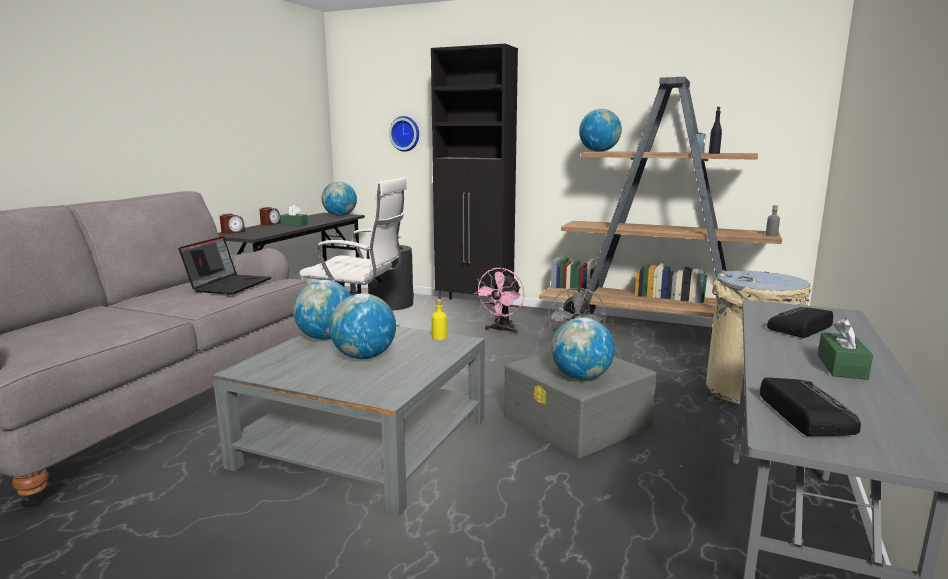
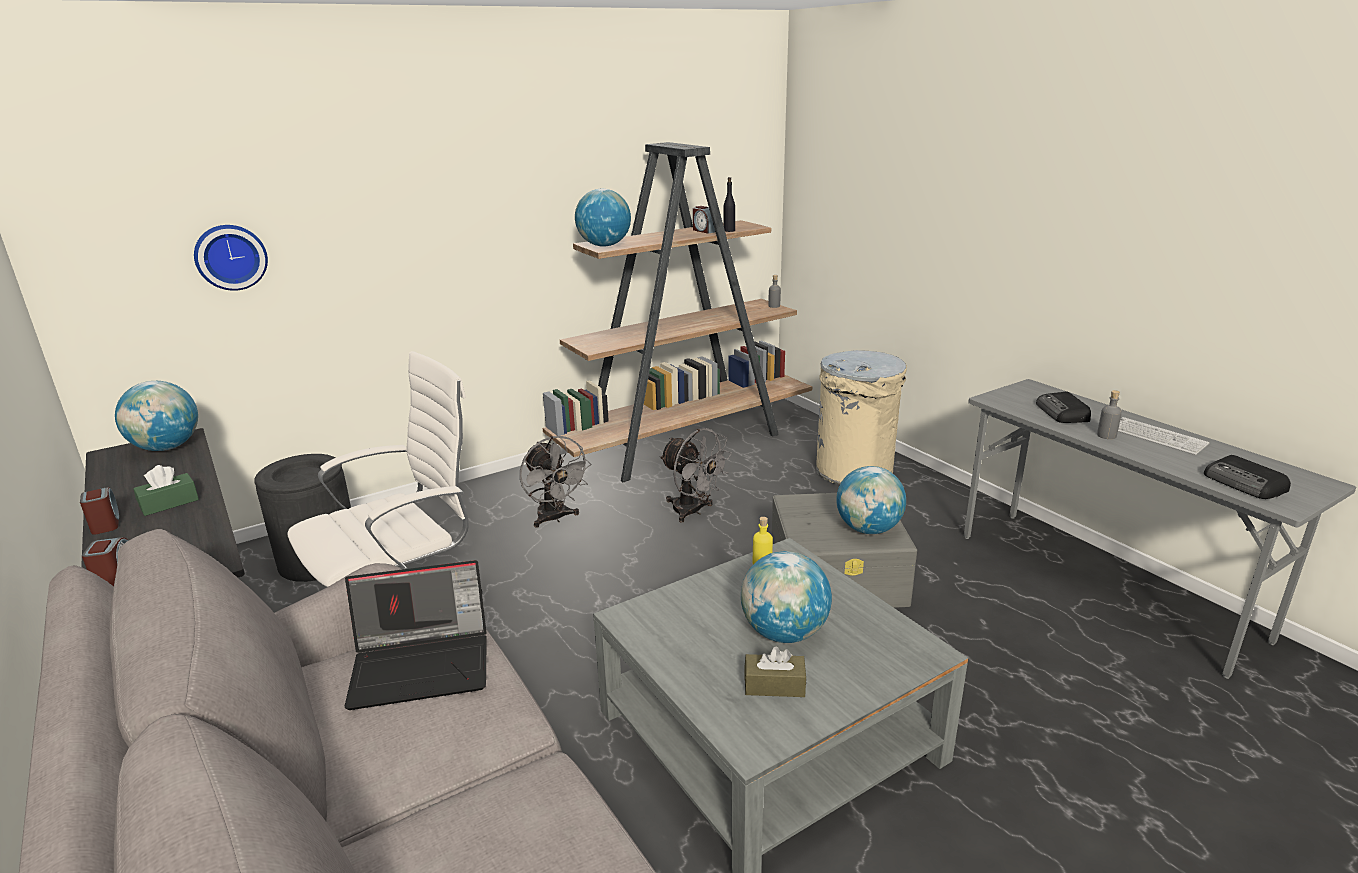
camera: 55 degrees left, 10 degrees up
(229, 285) = (423, 664): laptop -> laptop turned 120 degrees clockwise
(305, 364) = (774, 685): none -> brown tissue box
(325, 338) = (679, 644): globe -> none
(475, 306) = (441, 501): black cabinet -> none
(502, 330) = (555, 518): pink fan -> grey fan
(784, 347) = (1106, 435): none -> grey bottle
(804, 414) = (1245, 484): radio -> radio turned 150 degrees counterclockwise
(841, 367) = (1157, 437): green tissue box -> keyboard

